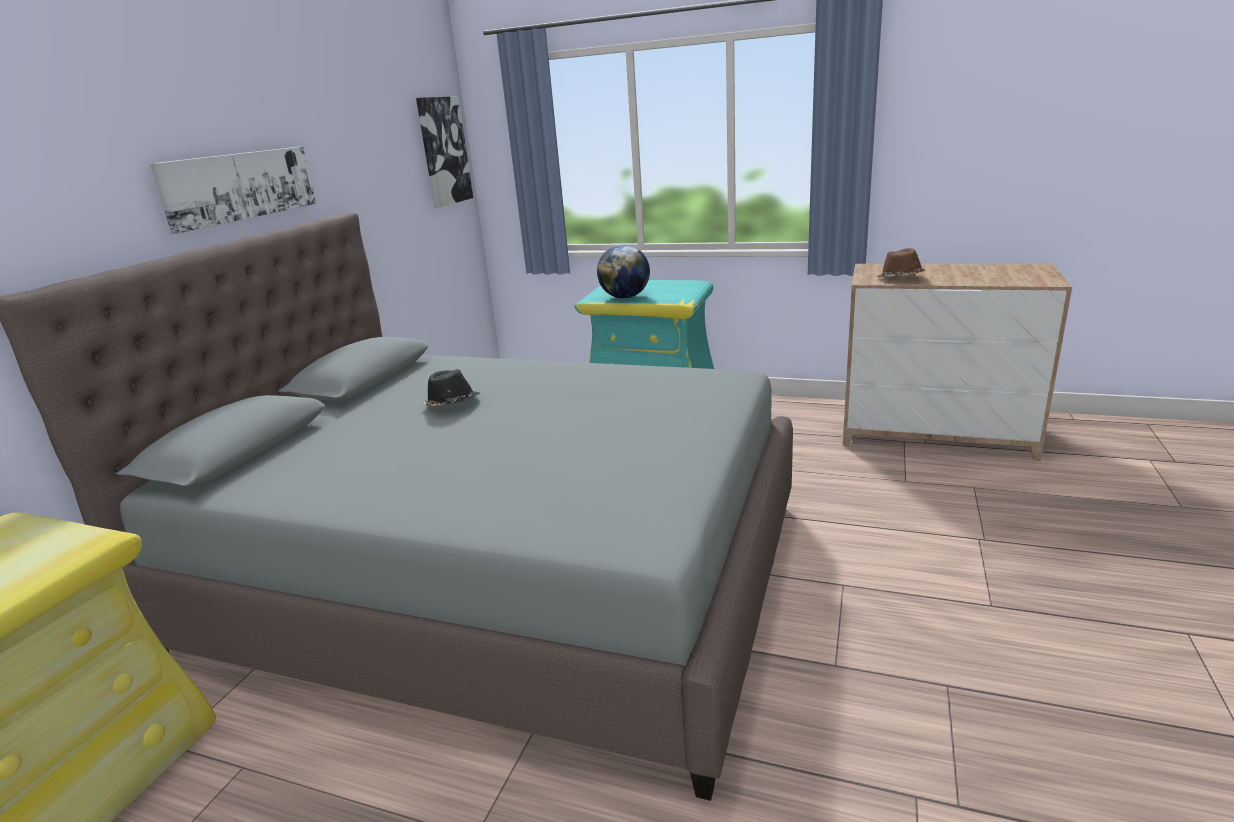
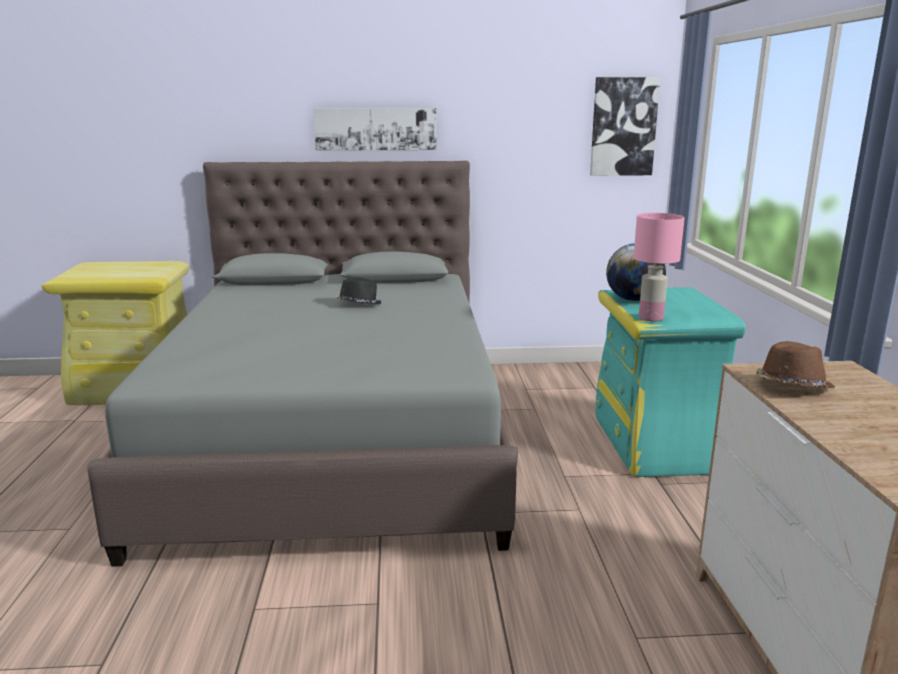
camera: 65 degrees right, 5 degrees down
(679, 299) = (650, 318): none -> pink table lamp

